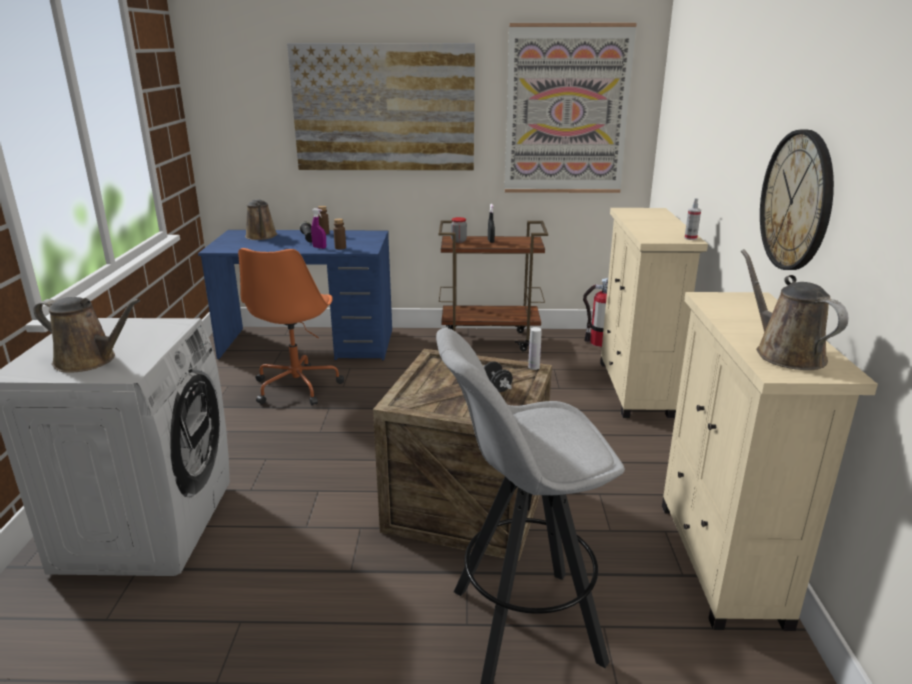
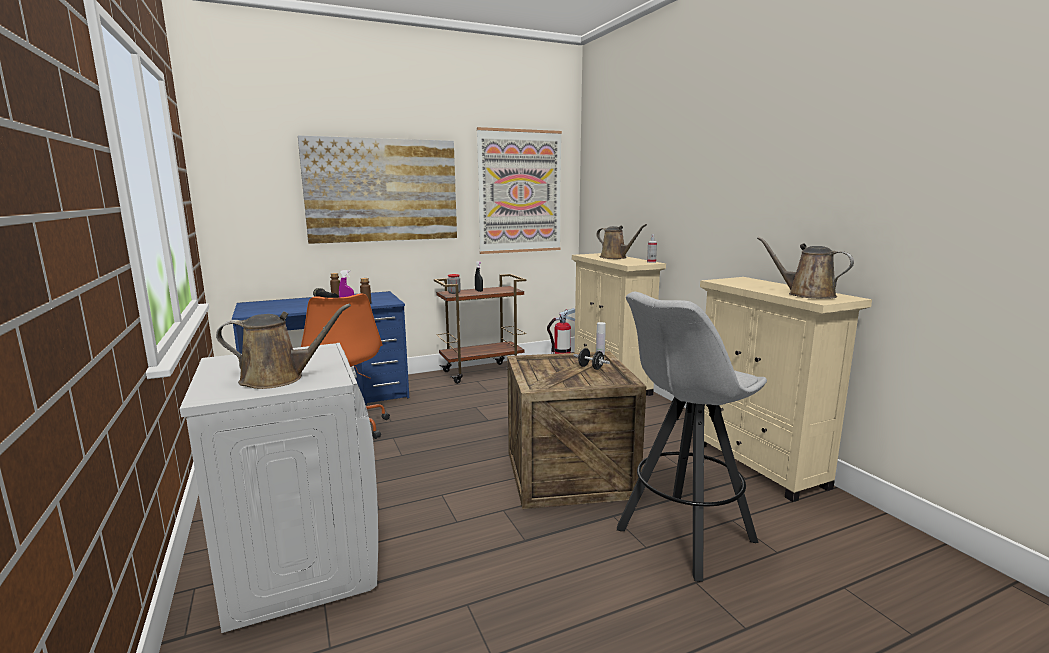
camera: 25 degrees left, 10 degrees down
(261, 236) = (280, 303): brown watering can -> brown watering can (615, 257)
(796, 201) = (757, 213): wall clock -> none

